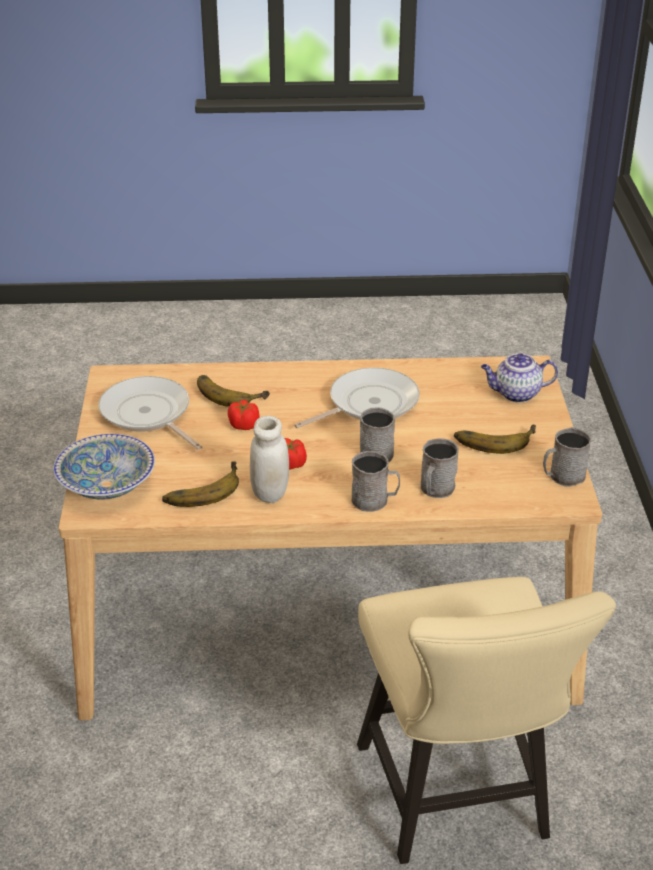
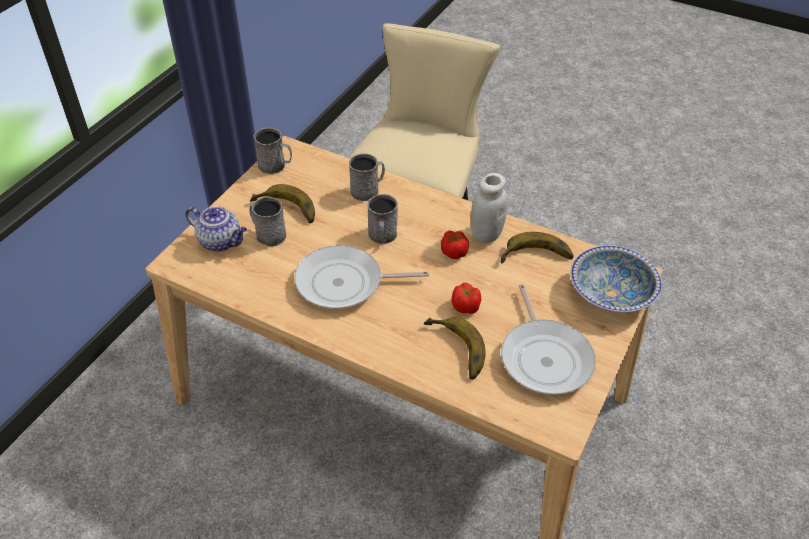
camera: 150 degrees left, 10 degrees up
(375, 500) = (416, 199): grey mug -> grey mug (268, 234)

